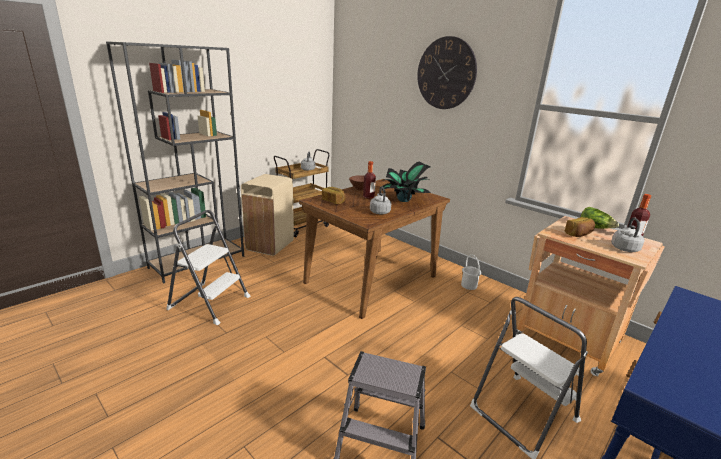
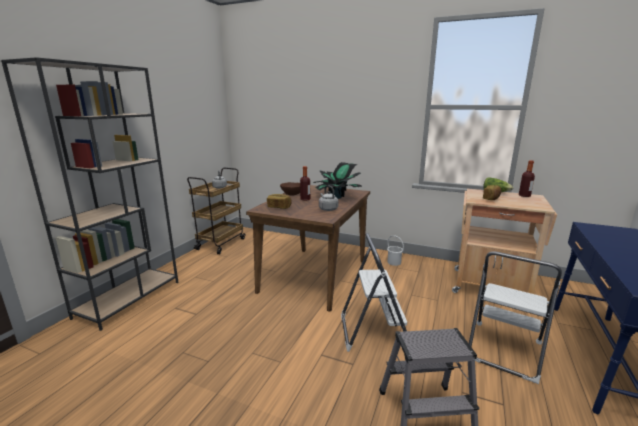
camera: 20 degrees left, 5 degrees down
(207, 301) = (166, 336): white step ladder -> white step ladder (371, 331)
(270, 245) = (199, 266): beige trash can -> none
(446, 73) = (344, 87): wall clock -> none
(624, 248) = (528, 202): grey kettle -> none

